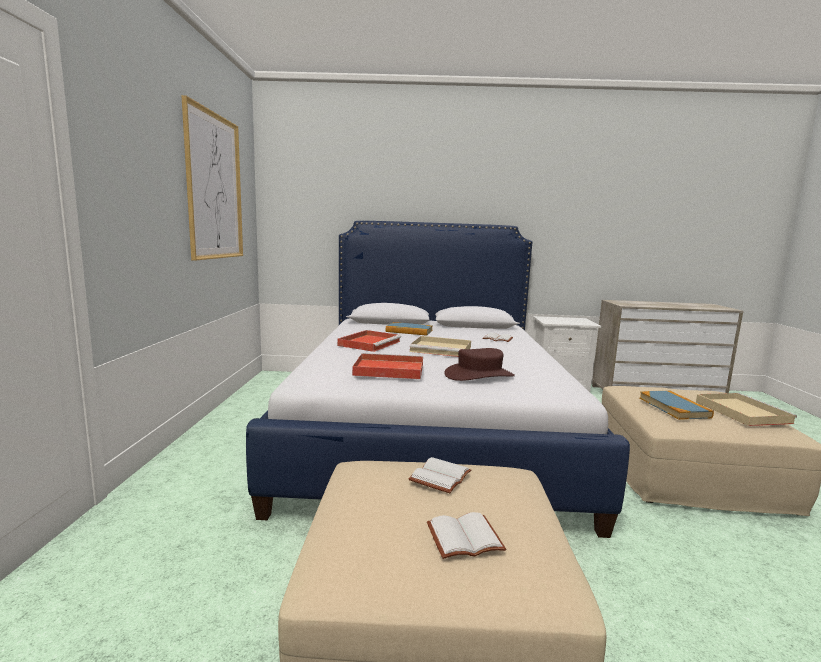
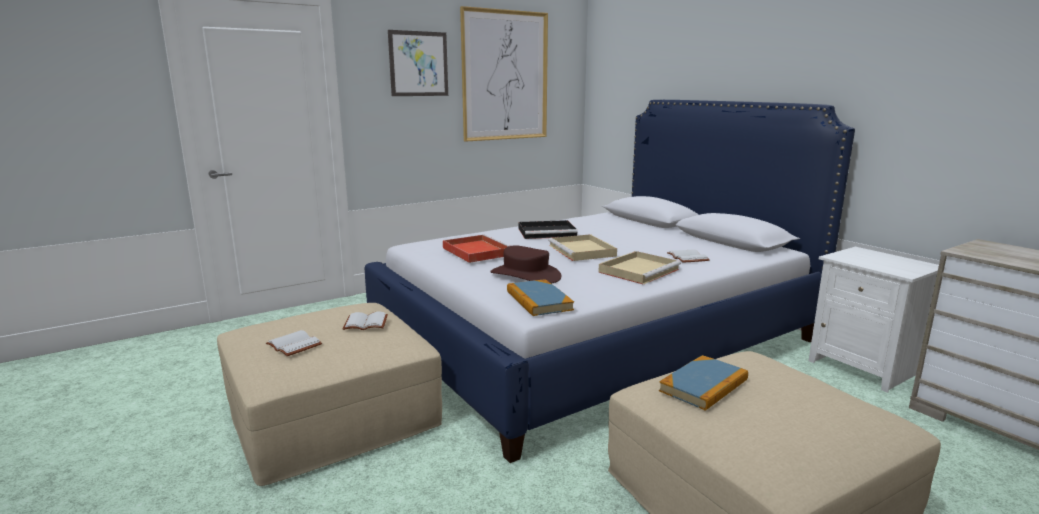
camera: 55 degrees right, 5 degrees up
(152, 157) = (418, 64): none -> picture
(370, 343) = (548, 232): red tray -> black tray
(409, 331) = (627, 231): book -> book (538, 301)
(740, 411) = (781, 429): beige tray -> beige tray (639, 270)

